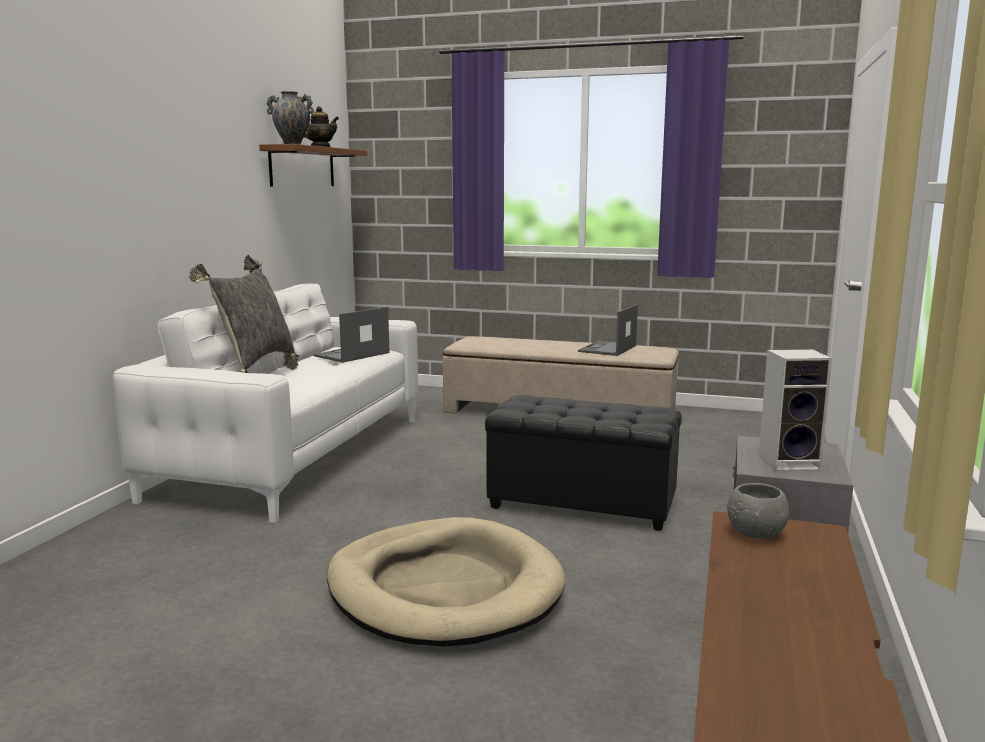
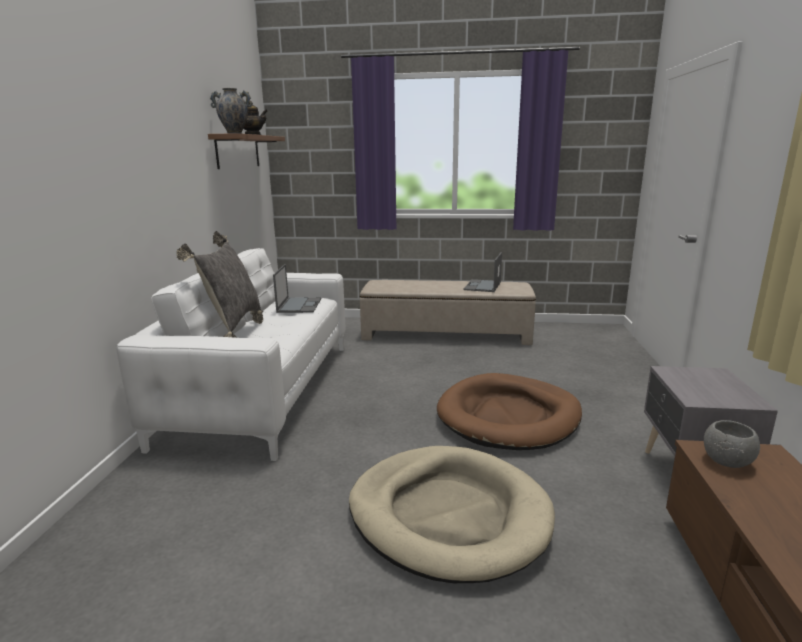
camera: 10 degrees left, 5 degrees up
(351, 354) = (299, 305): laptop -> laptop turned 150 degrees clockwise
(582, 504) = (508, 416): black ottoman -> brown dog bed
(790, 463) = (714, 391): speaker -> none

